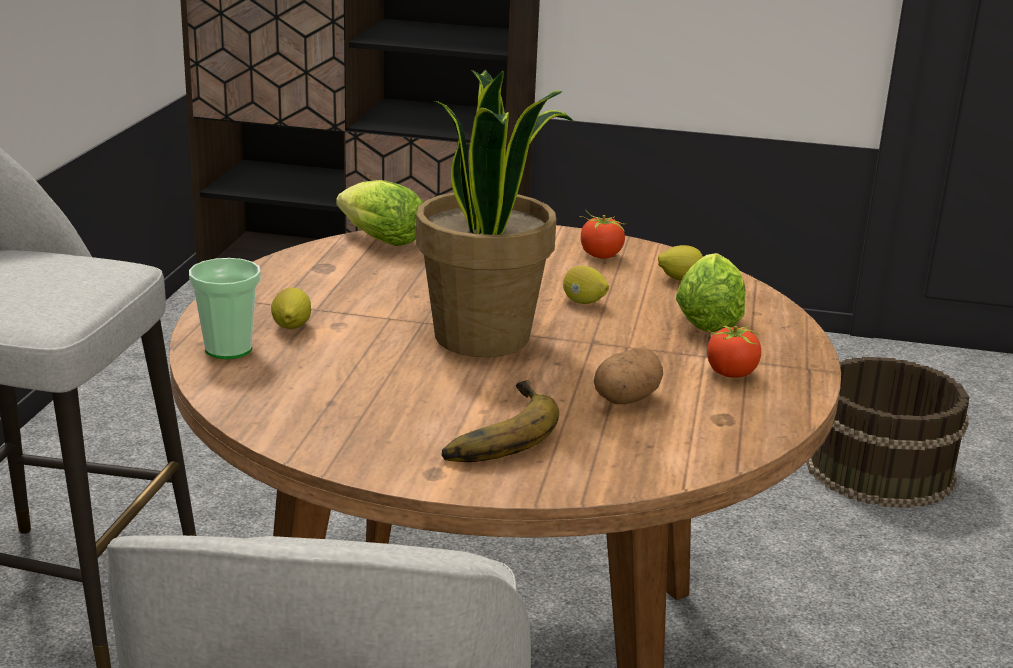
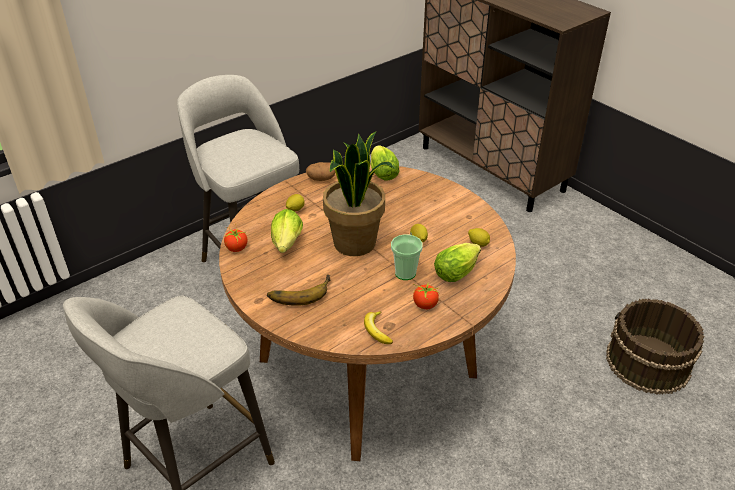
camera: 40 degrees right, 15 degrees up
(228, 349) = (263, 212): cup -> cup (405, 273)
(357, 379) = (286, 245): none -> lettuce
(600, 255) = (462, 216): tomato -> tomato (236, 248)
(624, 399) = (365, 298): potato -> potato (321, 179)
(715, 432) = (376, 330): none -> banana

